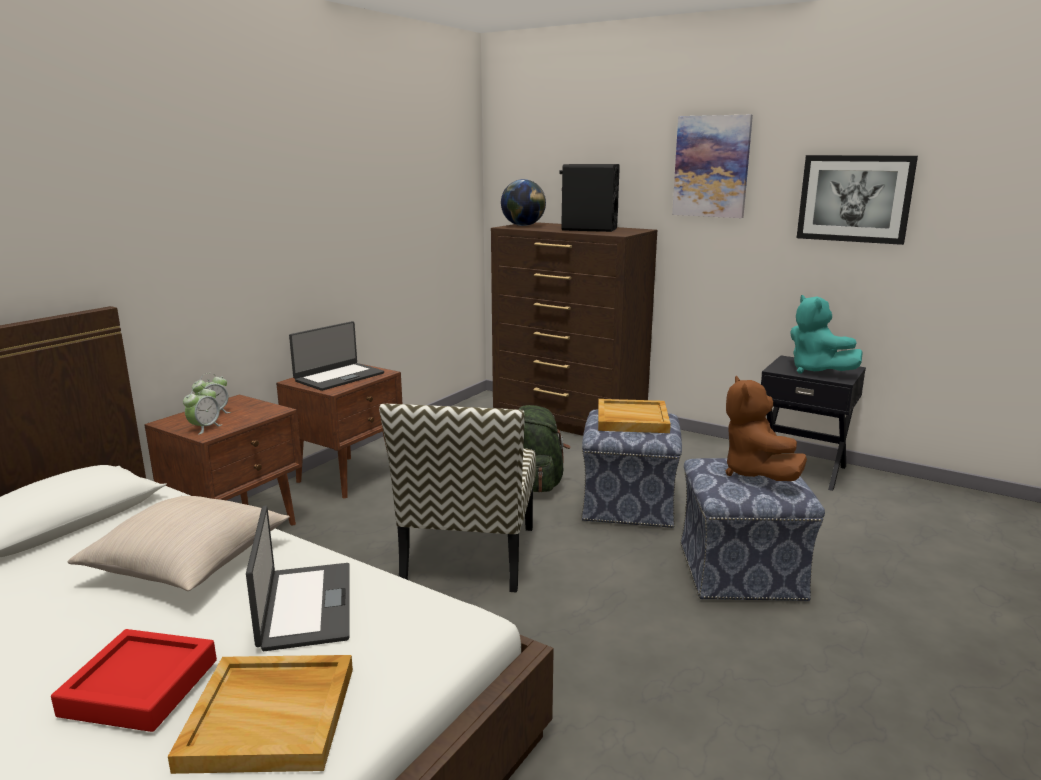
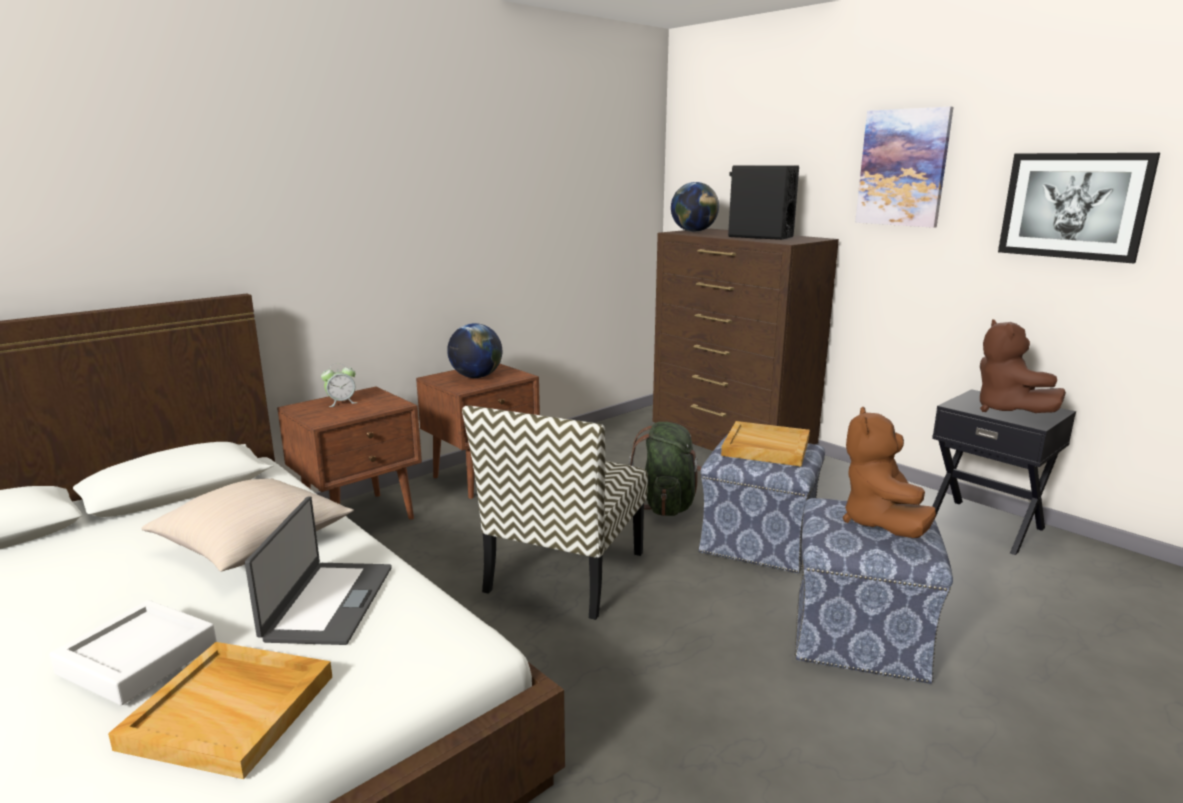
camera: 15 degrees right, 0 degrees up
(140, 687) = (138, 659): red tray -> white tray
(204, 428) = (324, 415): alarm clock -> none
(338, 377) = (476, 377): laptop -> globe
(816, 370) = (1007, 410): turquoise plush toy -> brown plush toy

